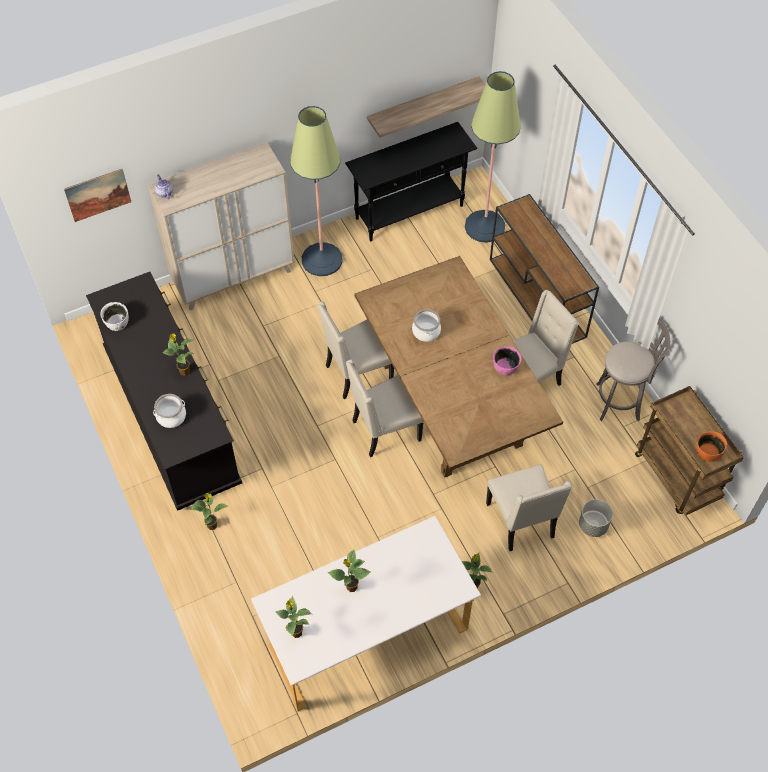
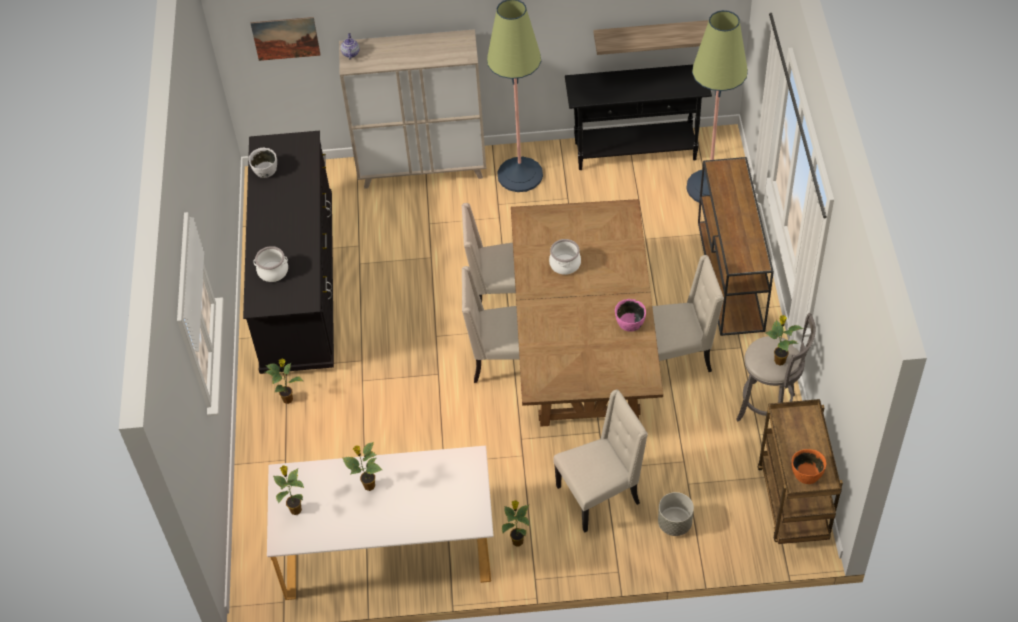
camera: 25 degrees right, 5 degrees down
(184, 371) = (305, 233): potted plant -> potted plant (779, 360)
(522, 521) = (600, 495): beige chair -> beige chair turned 120 degrees counterclockwise

